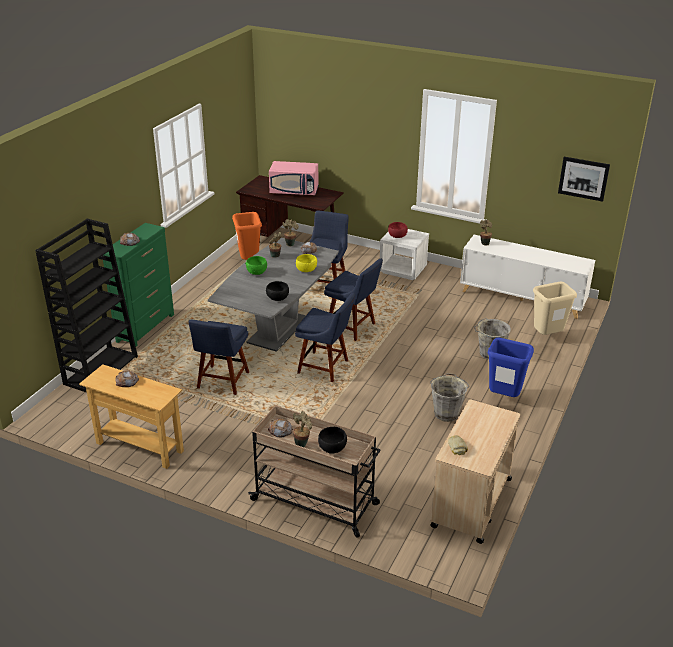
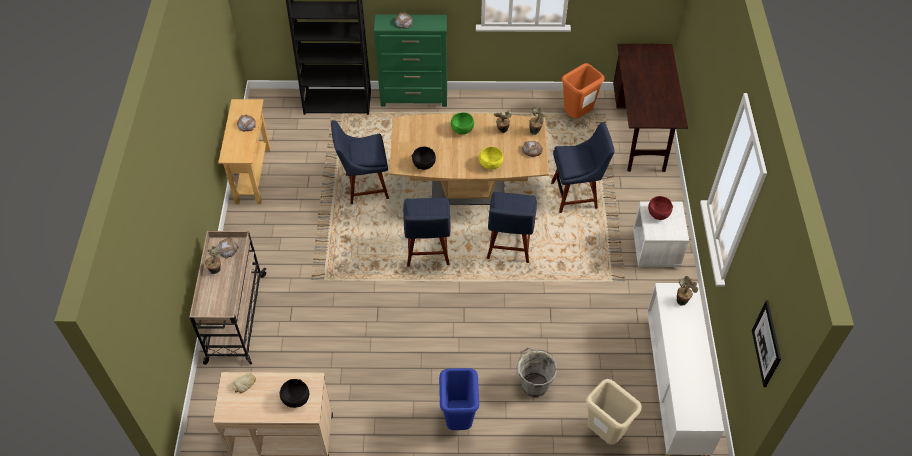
camera: 65 degrees right, 20 degrees up
(278, 330) = (468, 191): grey dining table -> brown dining table
(294, 191) = (655, 87): pink microwave -> none
(332, 448) = (218, 294): black bowl -> black bowl (296, 398)
(446, 413) = (406, 376): grey bucket -> none

